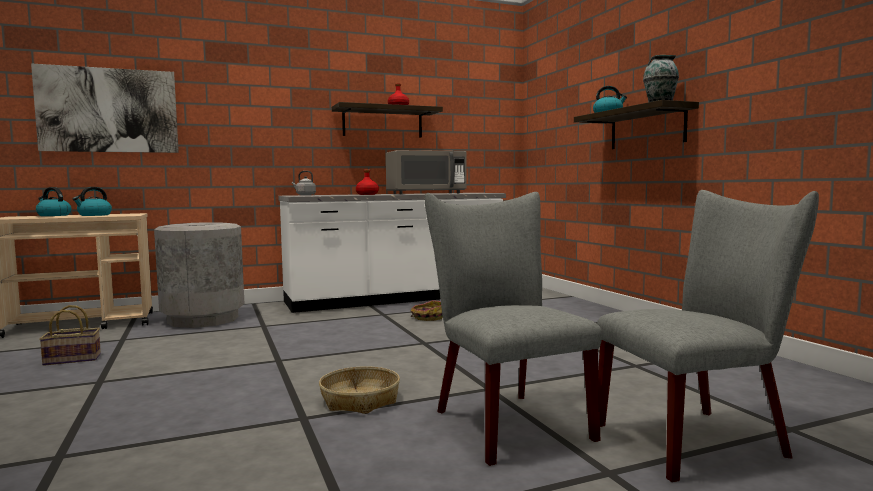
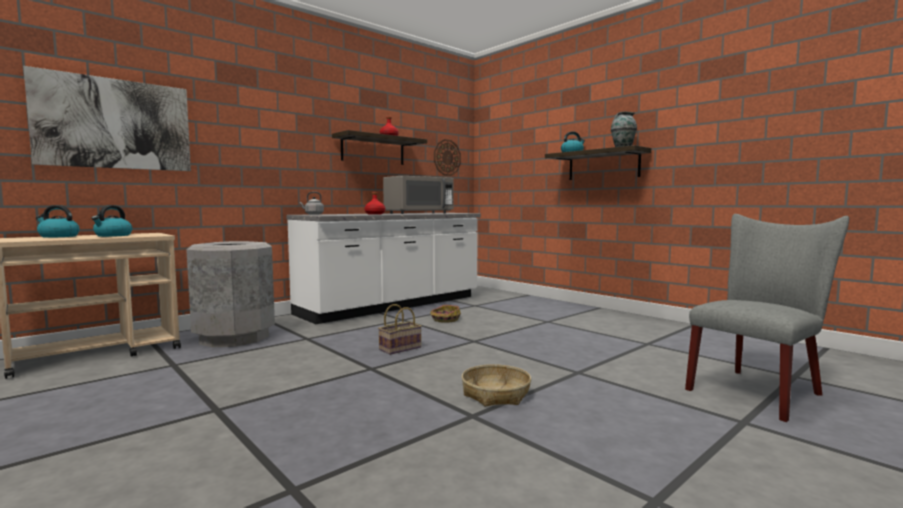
camera: 20 degrees left, 0 degrees up
(74, 359) = (147, 390): basket -> basket (400, 348)
(482, 127) = (447, 157): none -> wall clock
(504, 421) = (626, 396): grey chair -> none

